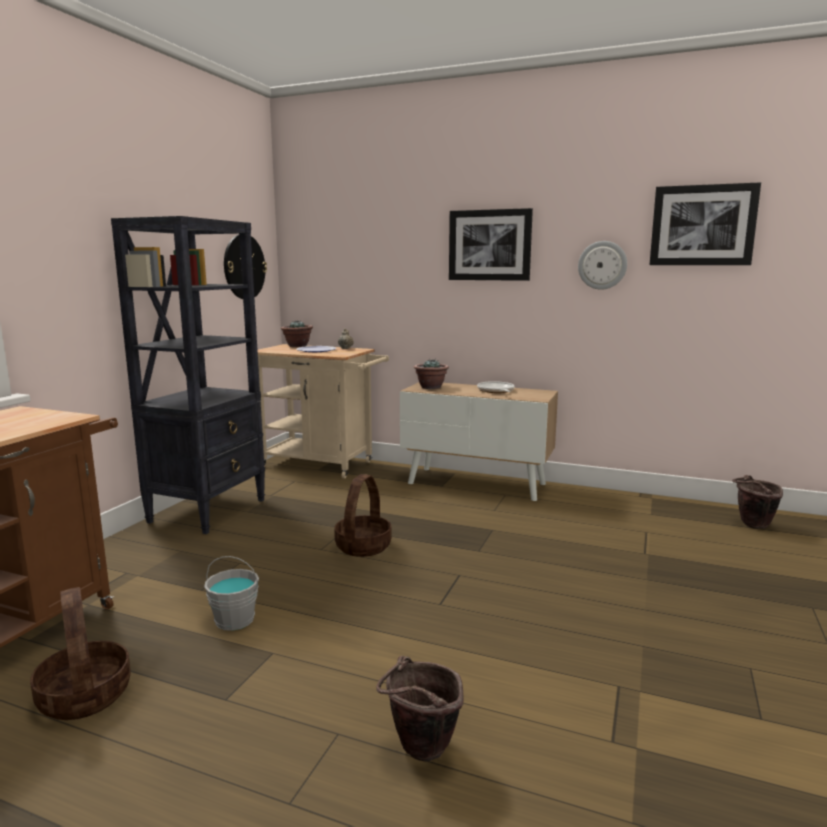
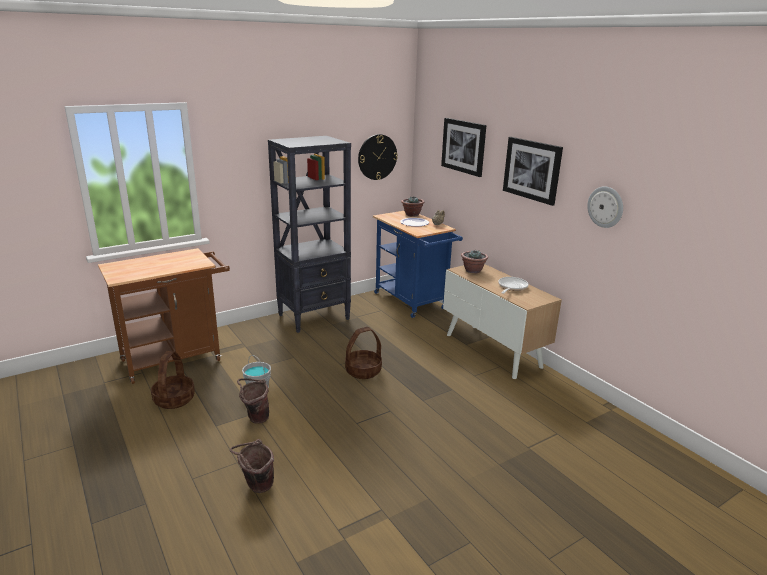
camera: 35 degrees right, 10 degrees up
(323, 465) = (413, 302): beige cart -> blue cart
(702, 225) = (686, 192): picture -> picture (463, 146)
(751, 525) = (656, 464): brown bucket -> brown bucket (255, 418)

